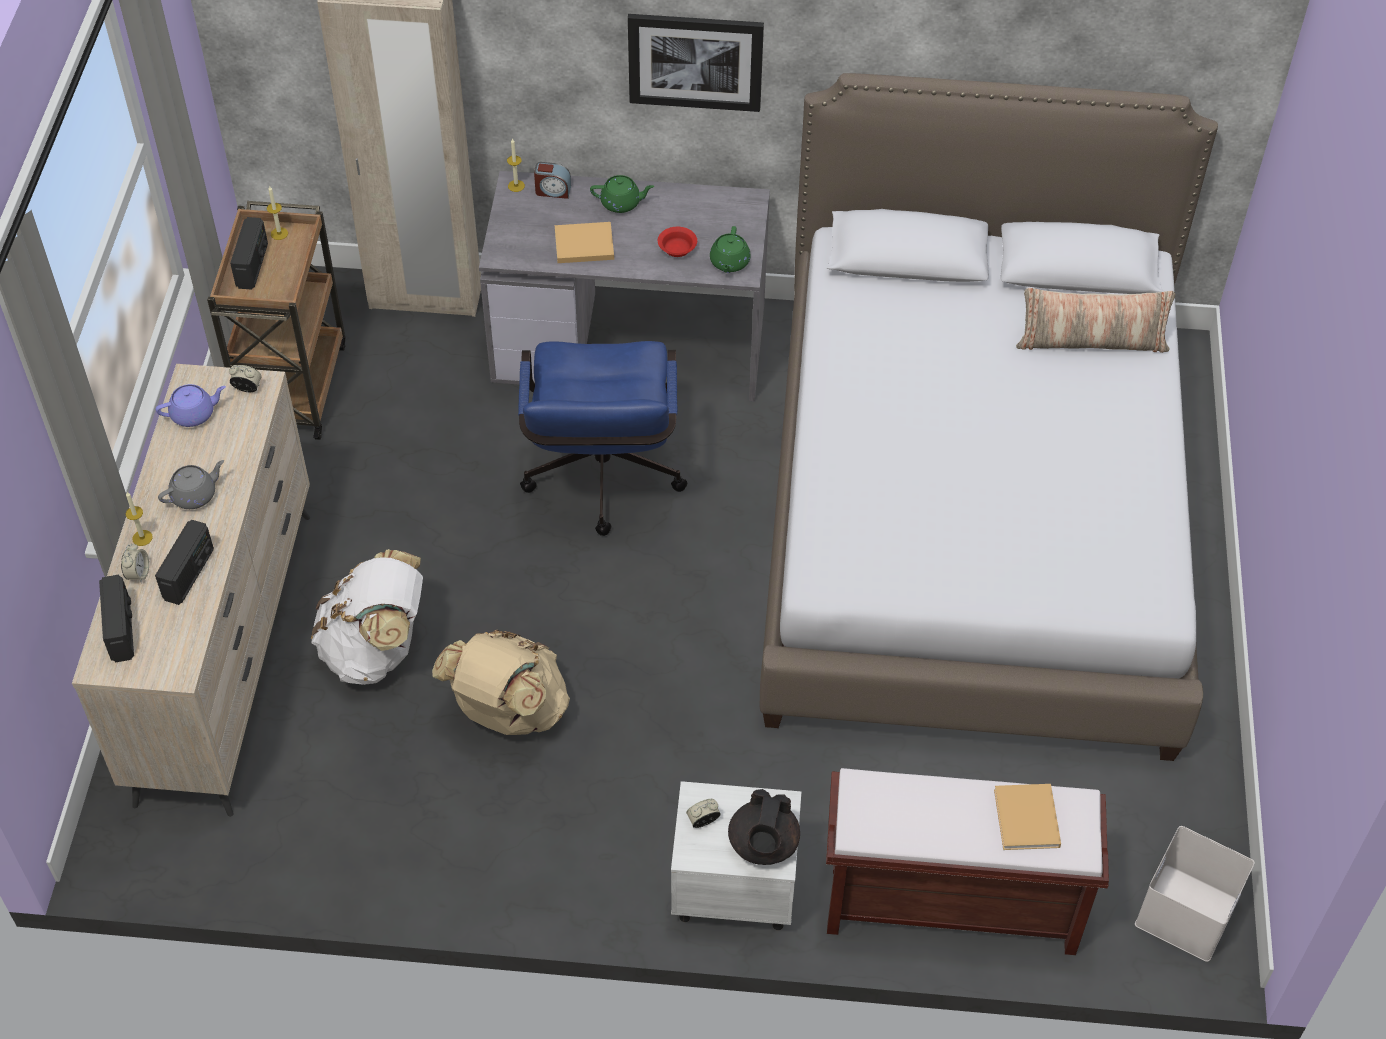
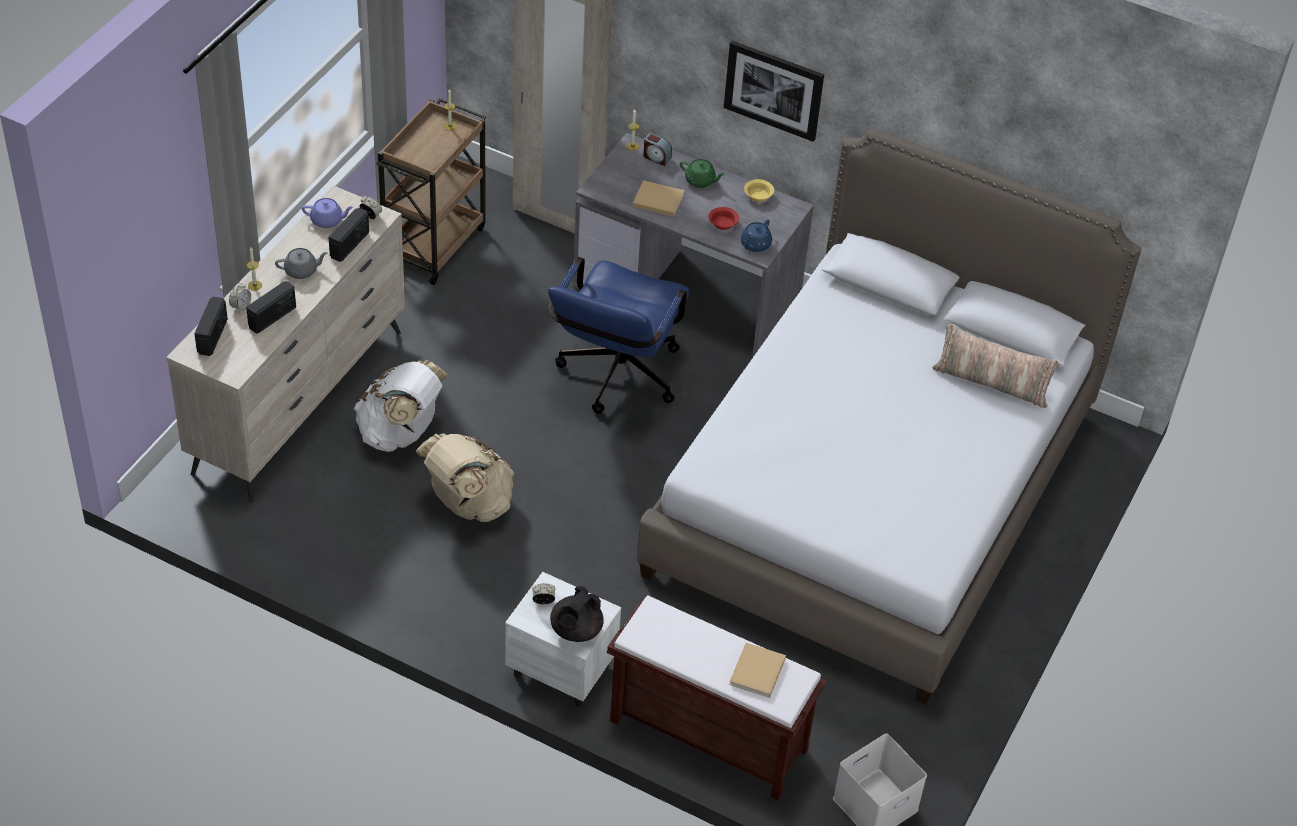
camera: 20 degrees right, 5 degrees down
(252, 265) = (421, 141): radio -> radio (350, 245)
(699, 198) = (758, 195): none -> yellow bowl
(729, 263) = (755, 245): green teapot -> blue teapot

